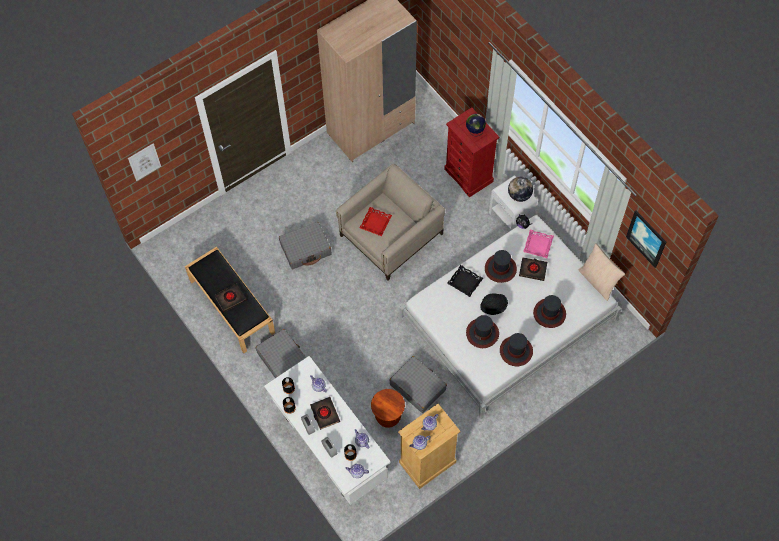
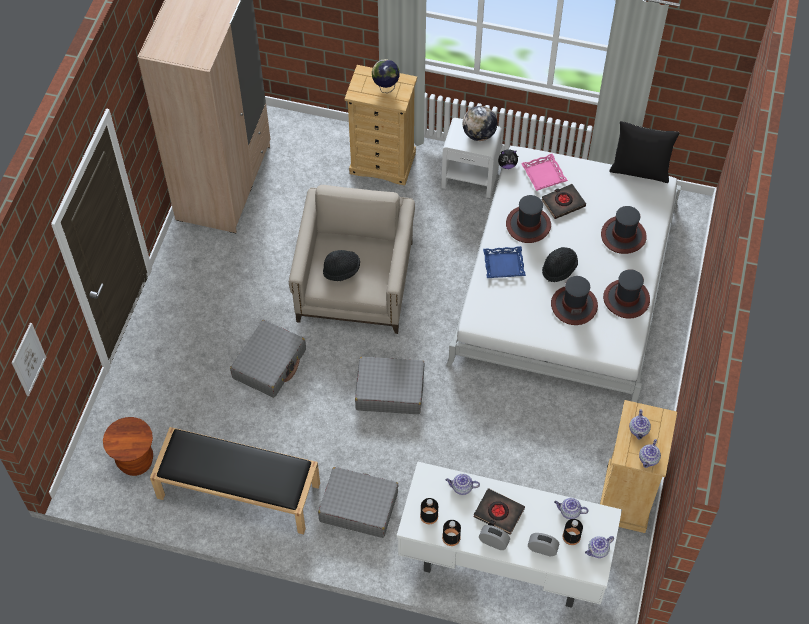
camera: 40 degrees left, 5 degrees down
(230, 298) = (245, 473): black book -> none
(375, 223) = (341, 270): red tray -> black hat
(388, 417) = (537, 481): brown stool -> brown stool (135, 461)
(417, 387) = (539, 424): grey suitcase -> grey suitcase (389, 391)
(465, 282) = (504, 264): black tray -> blue tray
(469, 175) = (383, 163): red dresser -> beige dresser
(598, 281) = (640, 169): beige pillow -> black pillow
(646, 238) = (696, 63): picture -> none

